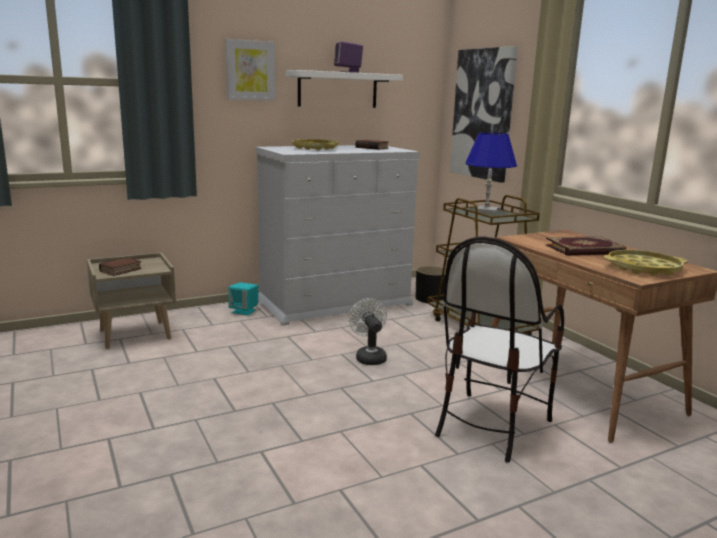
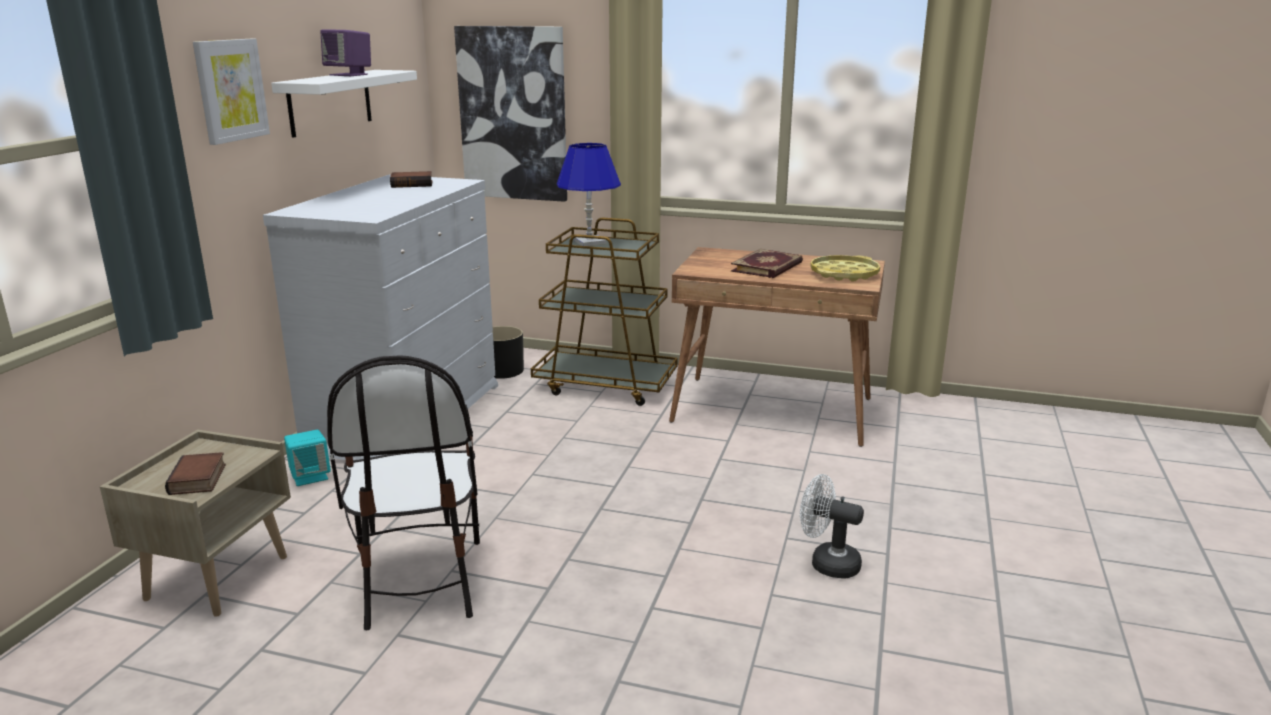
camera: 45 degrees left, 5 degrees up
(315, 148) = (356, 201): yellow tray -> none
(369, 357) = (565, 464): white fan -> white fan (827, 563)
(490, 425) = (773, 476): chair -> chair (418, 582)

